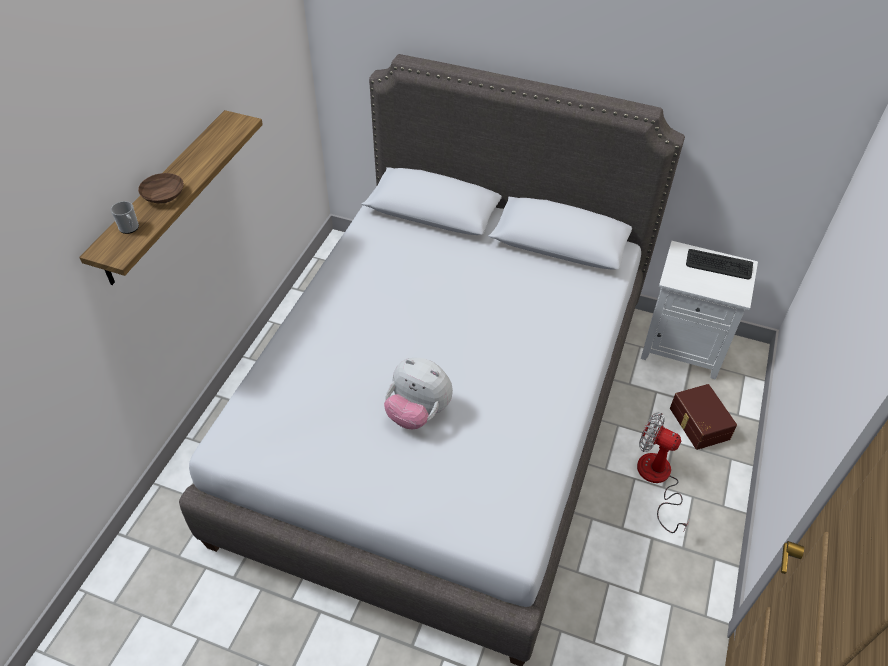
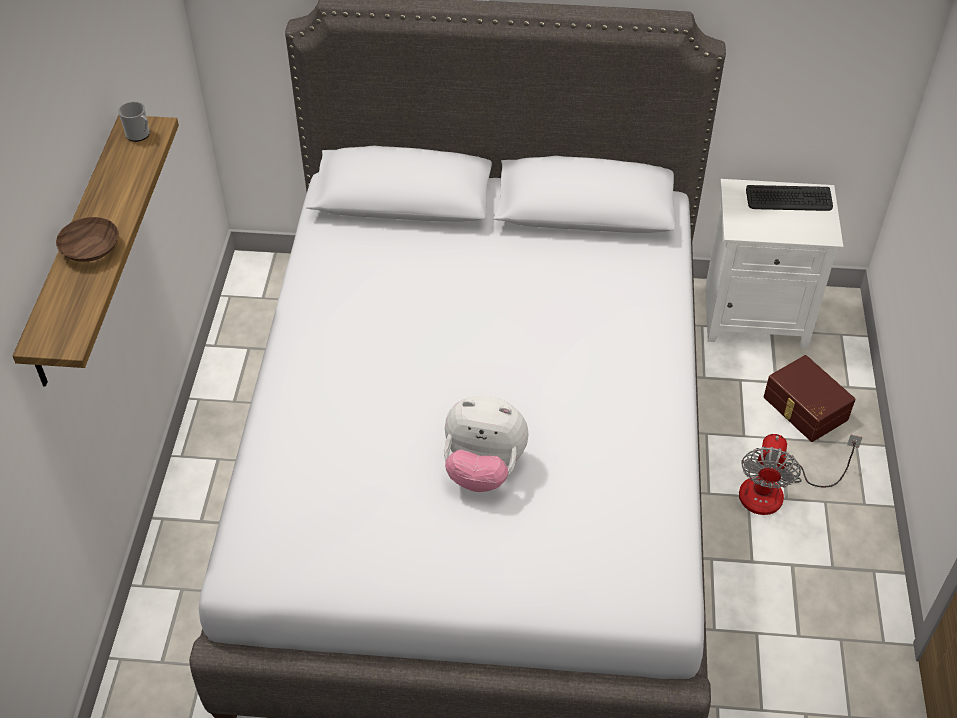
camera: 15 degrees left, 0 degrees up
(130, 228) = (65, 303): mug -> mug (140, 135)
(657, 480) = (776, 491): fan -> fan turned 90 degrees counterclockwise

